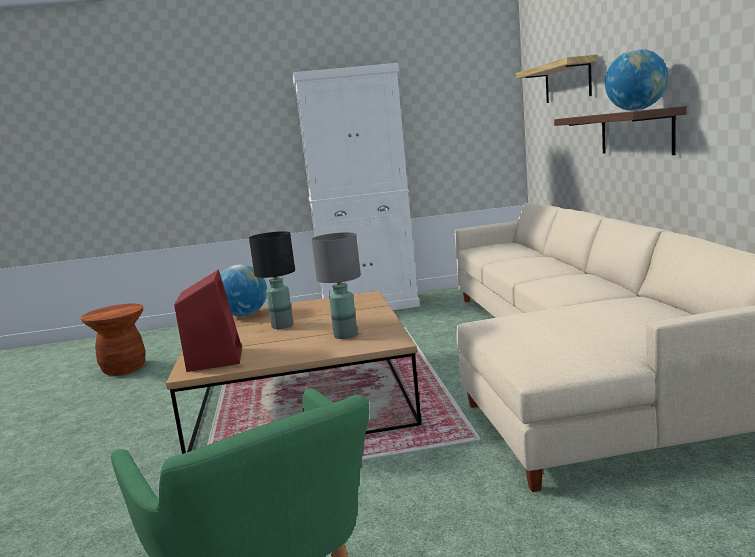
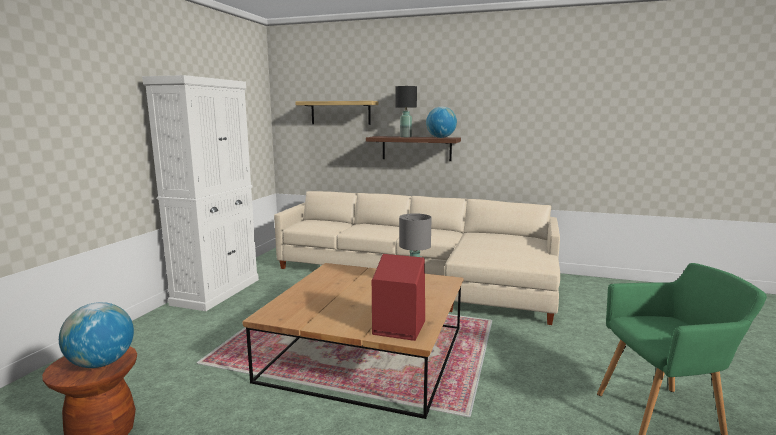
camera: 65 degrees left, 0 degrees up
(244, 315) = (291, 305): globe -> globe (101, 363)
(282, 326) = (354, 298): black table lamp -> black table lamp (406, 137)

